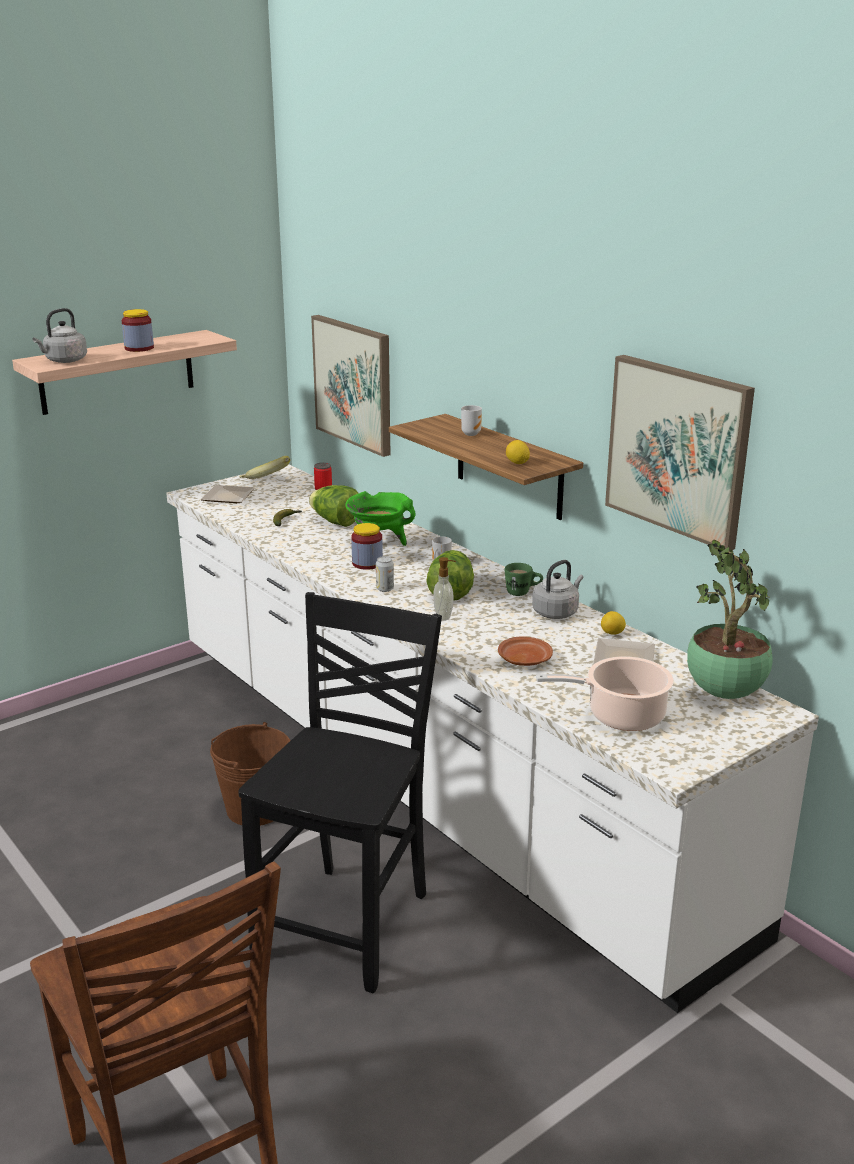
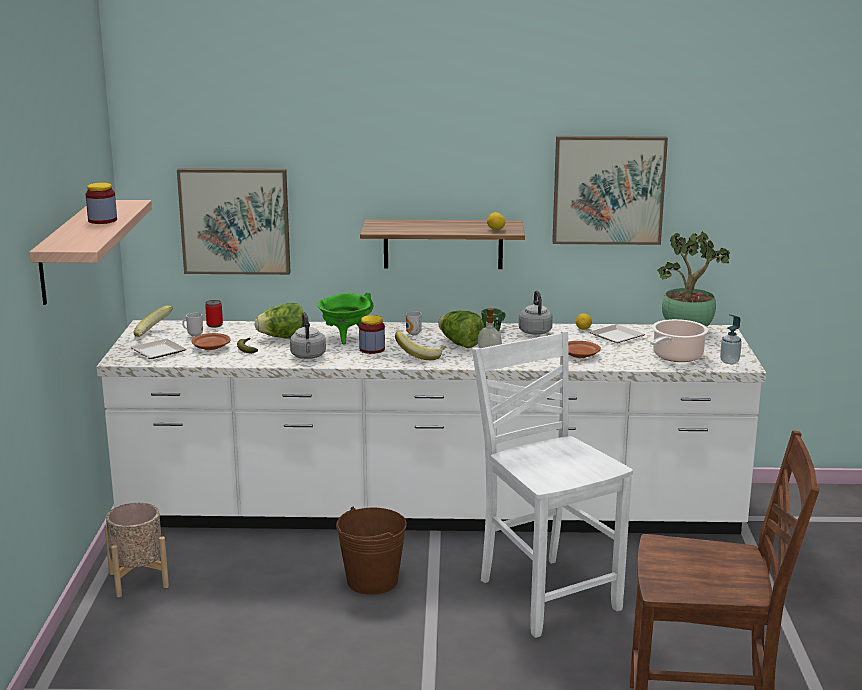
camera: 50 degrees left, 5 degrees down
(64, 361) = (82, 241): grey kettle -> grey kettle (308, 356)
(134, 703) = (138, 579): none -> beige planter
(267, 508) = (211, 347): none -> brown plate
(348, 924) = (546, 594): black chair -> white chair
(385, 589) = (421, 356): can -> banana
(471, 433) = (420, 224): mug -> mug (194, 335)
(668, 755) = (729, 361): none -> soap dispenser

